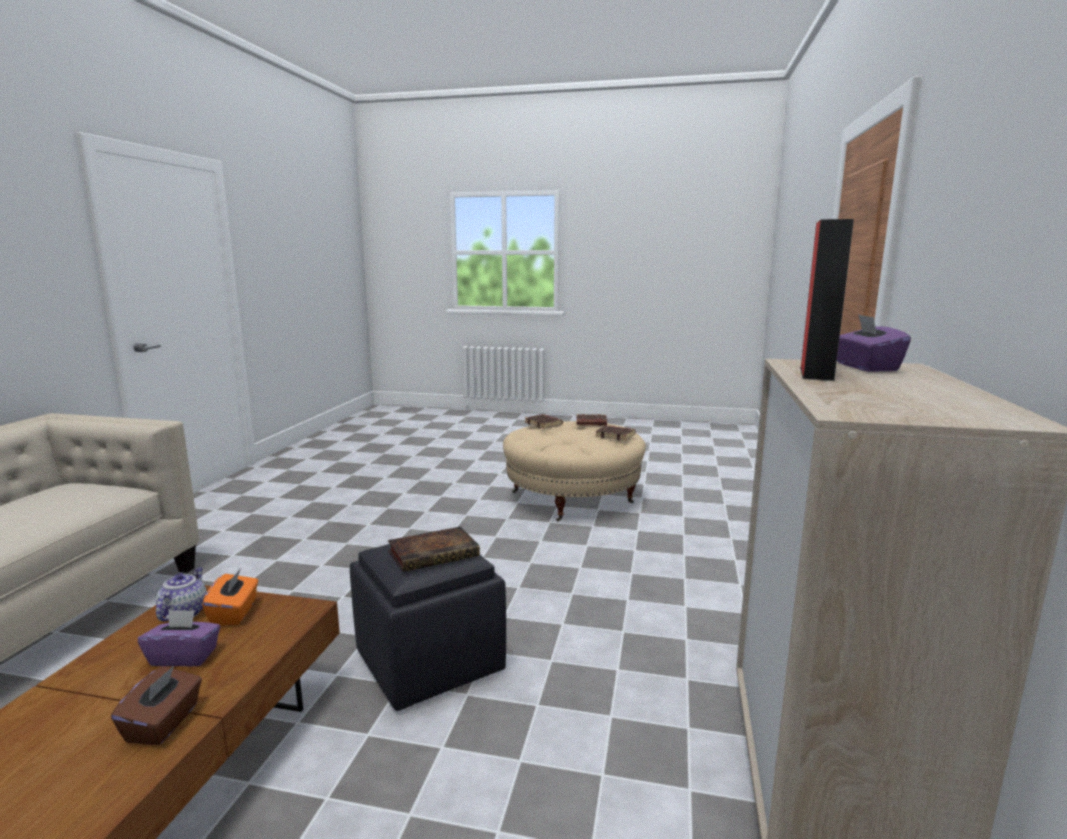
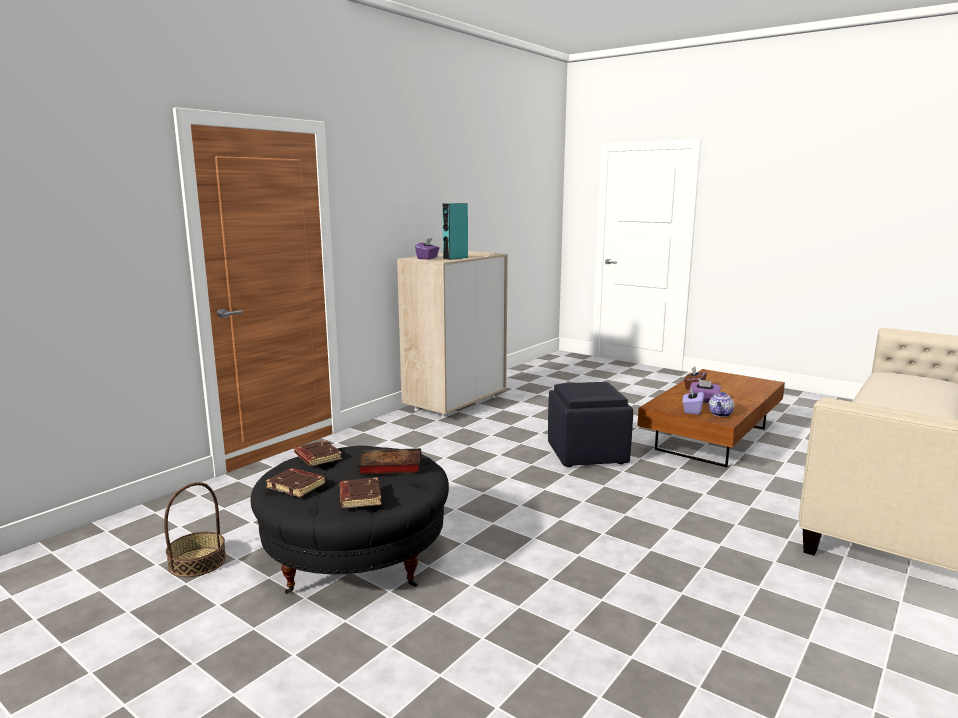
camera: 155 degrees left, 0 degrees up
(234, 613) = (692, 410): orange tissue box -> purple tissue box
(435, 553) = (584, 386): book -> book (388, 466)
(572, 497) = (355, 556): beige ottoman -> black ottoman
(662, 479) = (197, 562): none -> basket
(816, 373) = (455, 258): red speaker -> turquoise speaker

